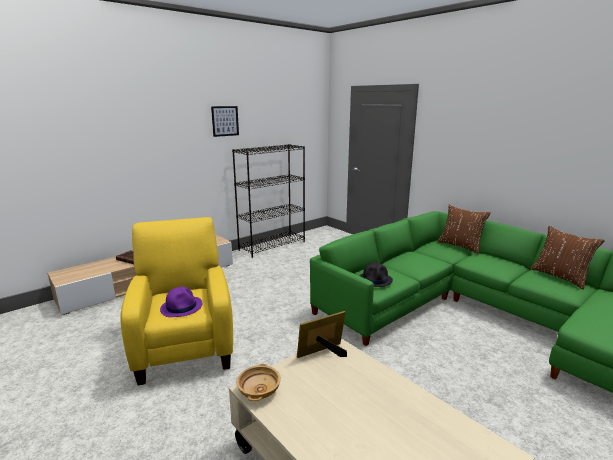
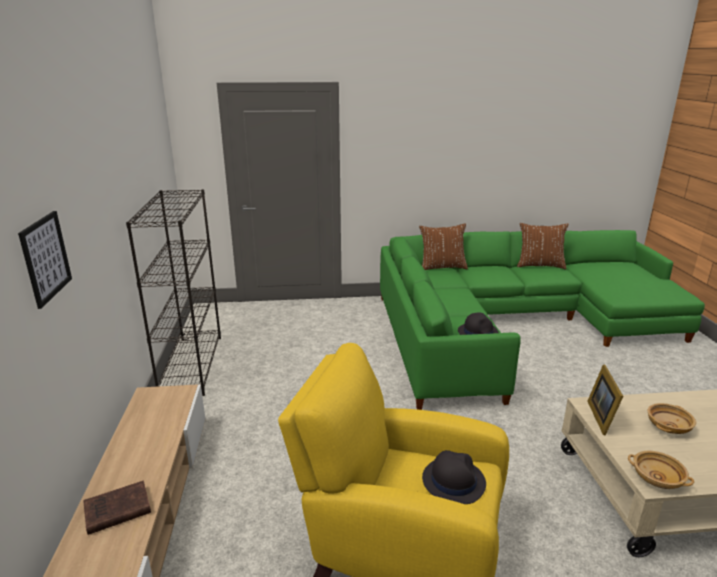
camera: 55 degrees left, 5 degrees up
(181, 307) = (453, 480): purple hat -> black hat
(225, 121) = (108, 171): picture -> picture (46, 258)
(347, 389) = (668, 426): none -> beige bowl

